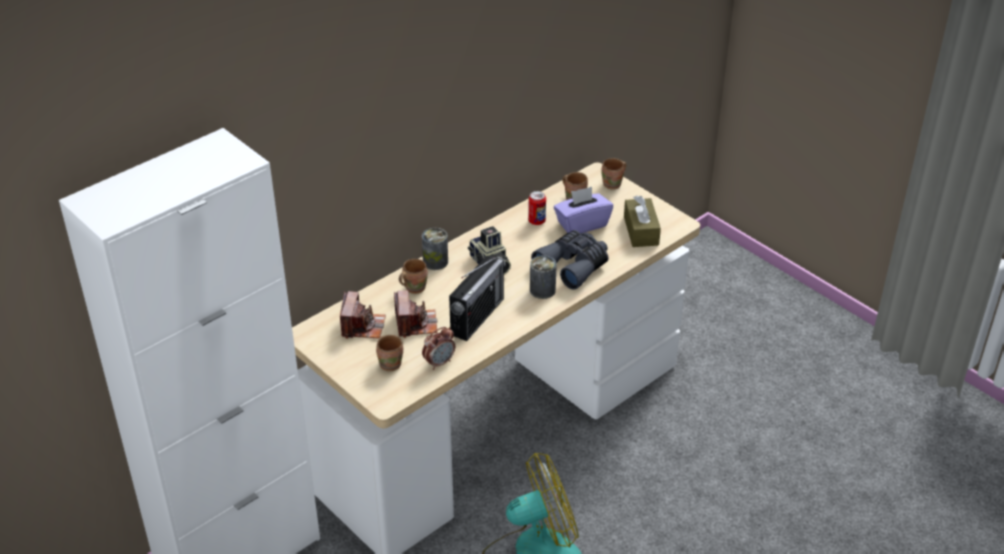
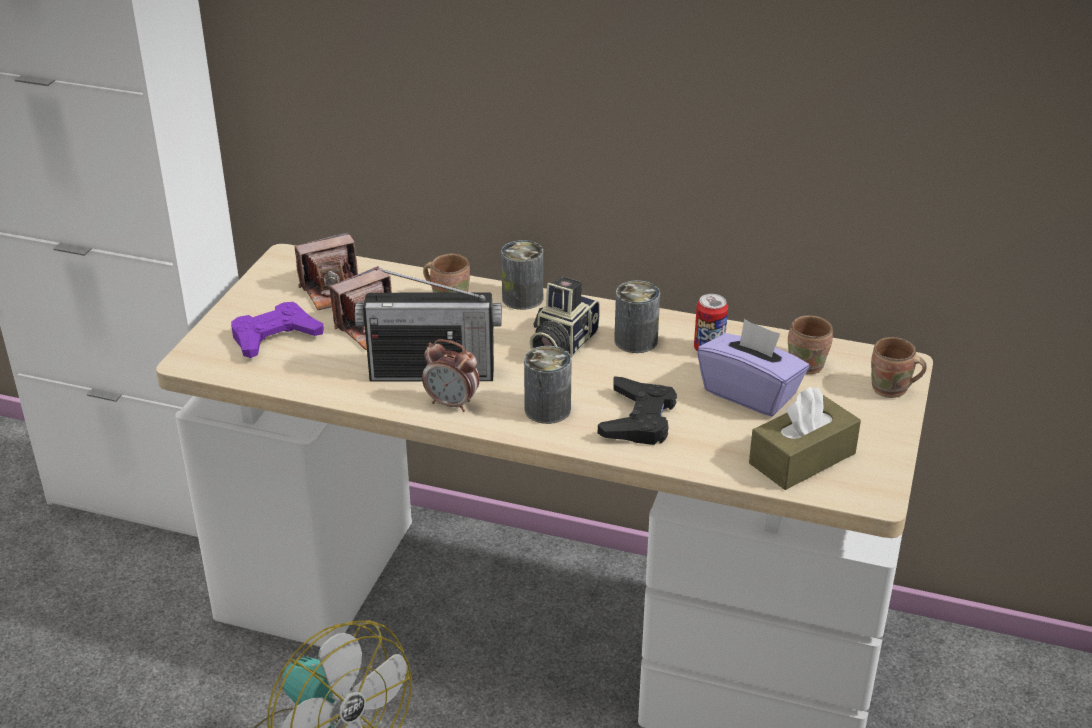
camera: 60 degrees right, 5 degrees down
(391, 363) = (275, 337): brown mug -> purple game controller
(439, 363) = (305, 375): alarm clock -> alarm clock (452, 404)
(509, 240) = (636, 341): none -> can
(574, 265) = (638, 419): grey binoculars -> black game controller

